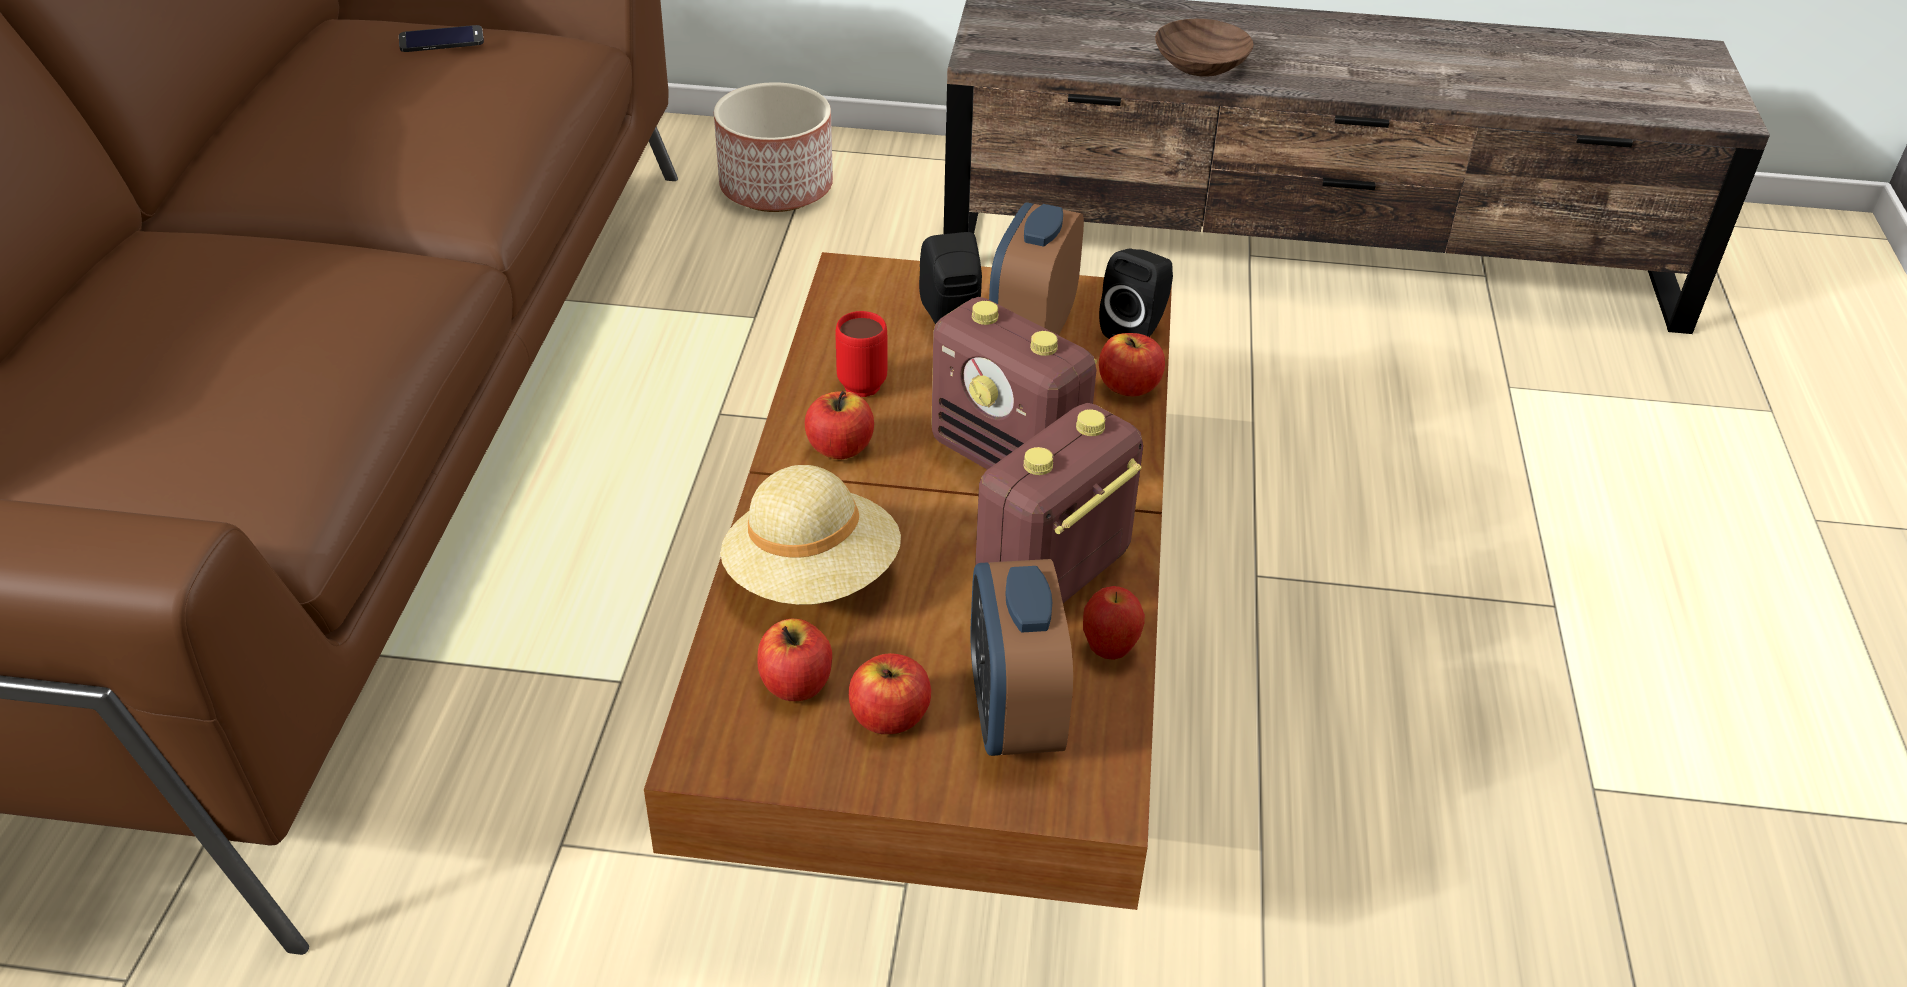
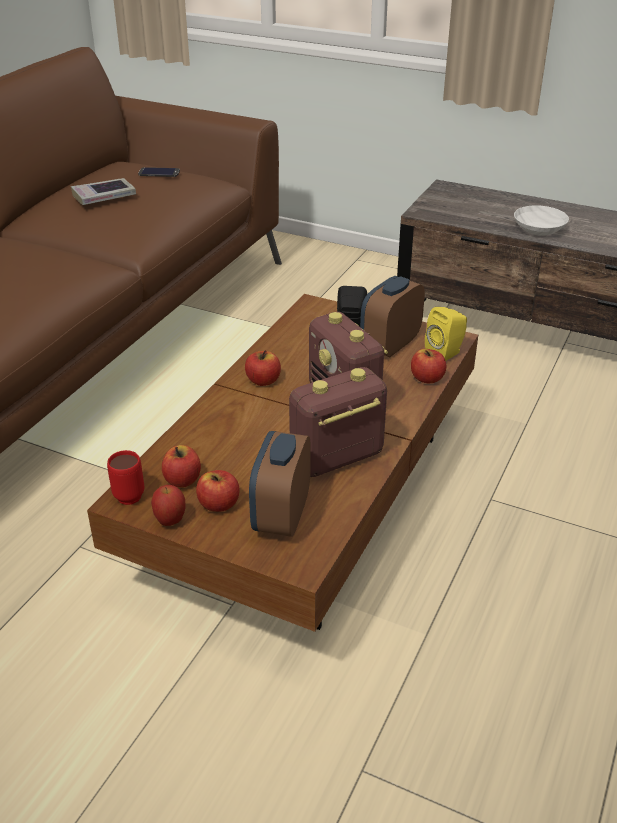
camera: 20 degrees right, 5 degrees down
(358, 111) = (104, 196): none -> book
(775, 188) = (327, 274): planter -> none
(813, 576) = (217, 435): beige hat -> none
(859, 380) = (289, 353): red mug -> red mug (130, 493)
(1109, 650) = (347, 497): apple -> apple (170, 521)
(1136, 330) = (446, 353): black speaker -> yellow speaker
(1203, 64) = (540, 229): brown bowl -> white bowl

